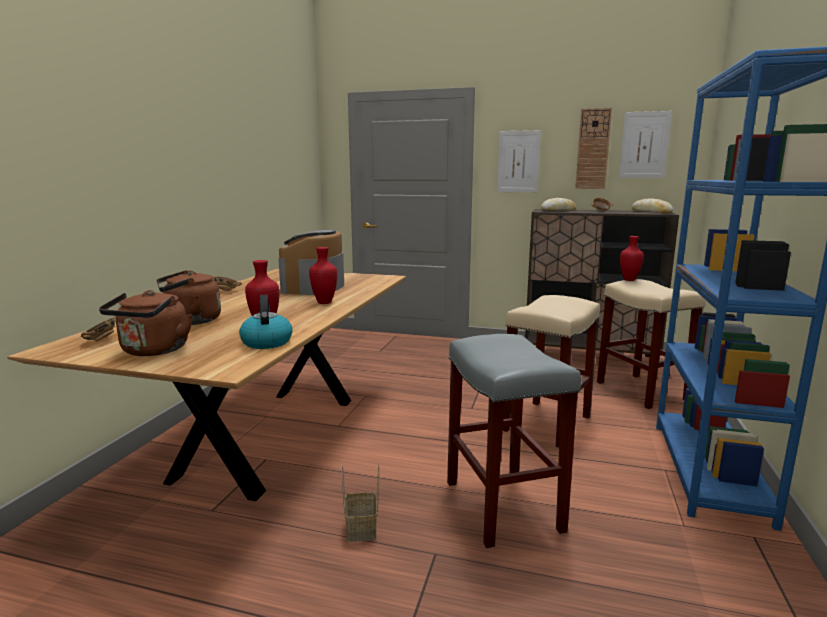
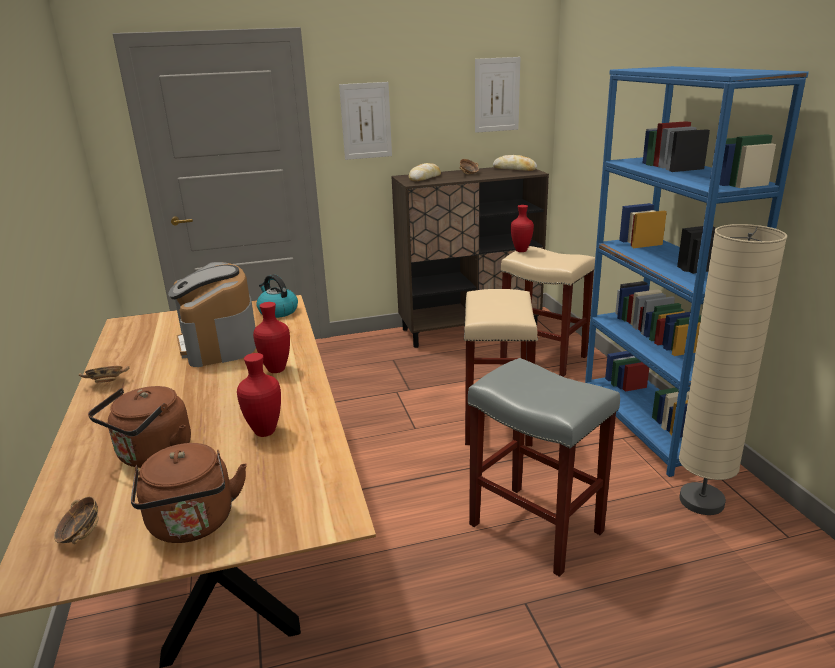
camera: 30 degrees left, 10 degrees up
(266, 342) = (311, 459): kettle -> kettle (277, 311)
(362, 529) = (440, 611): basket -> none
(593, 149) = (446, 102): wall clock -> none
(707, 549) = (701, 501): none -> beige floor lamp

